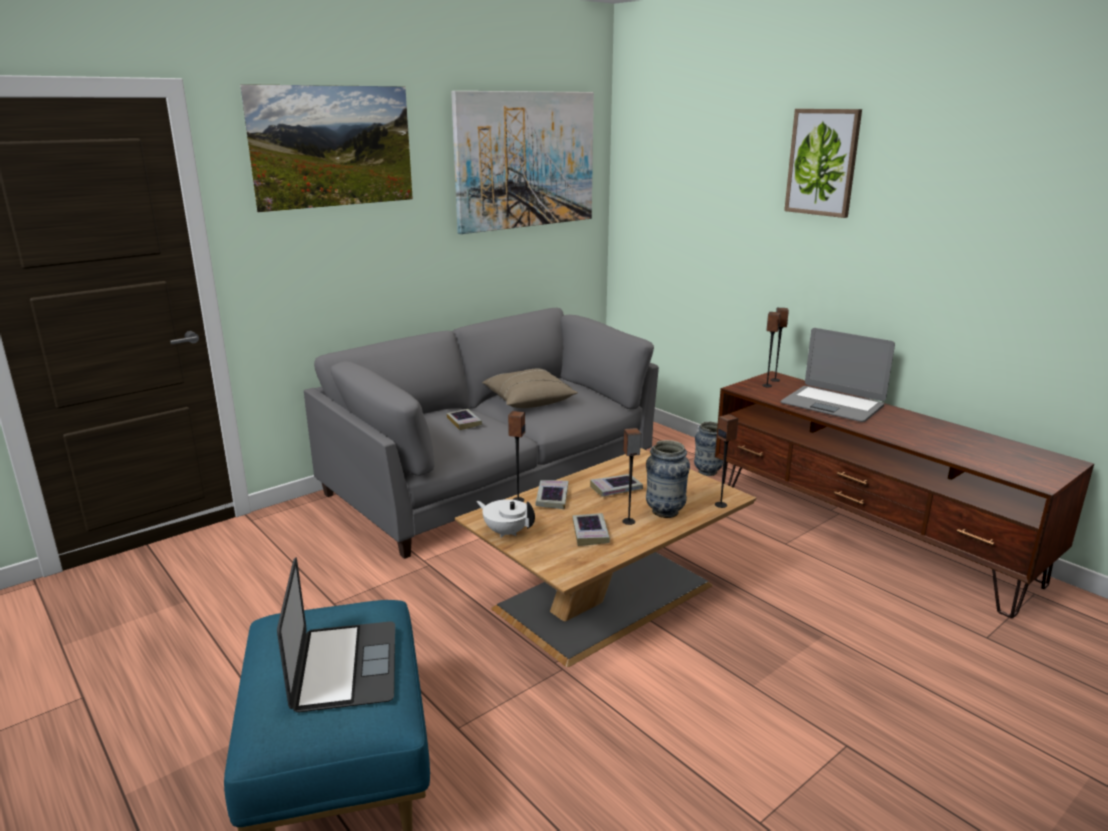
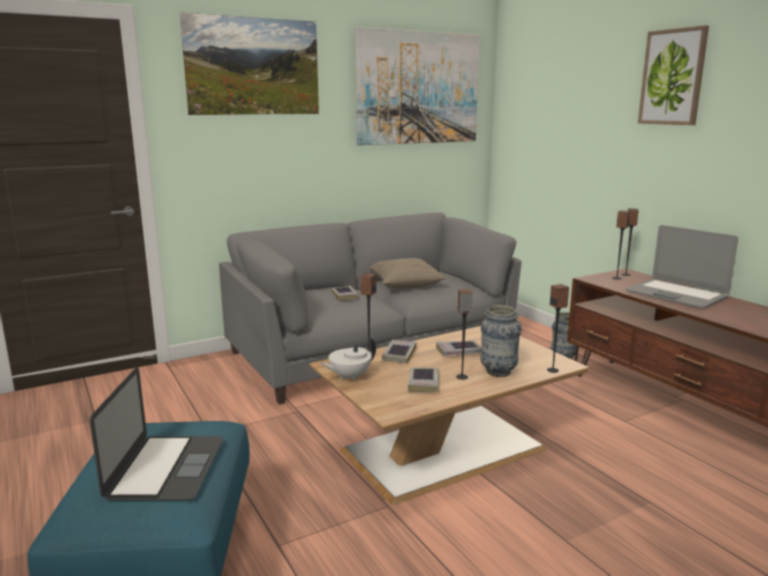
camera: 10 degrees right, 5 degrees down
(506, 532) = (349, 377): white teapot -> white teapot turned 75 degrees counterclockwise

